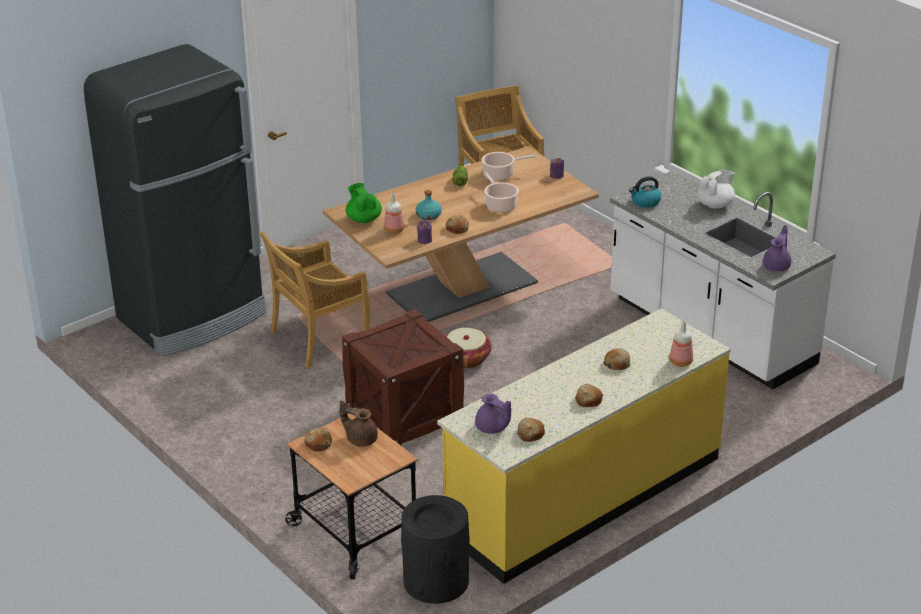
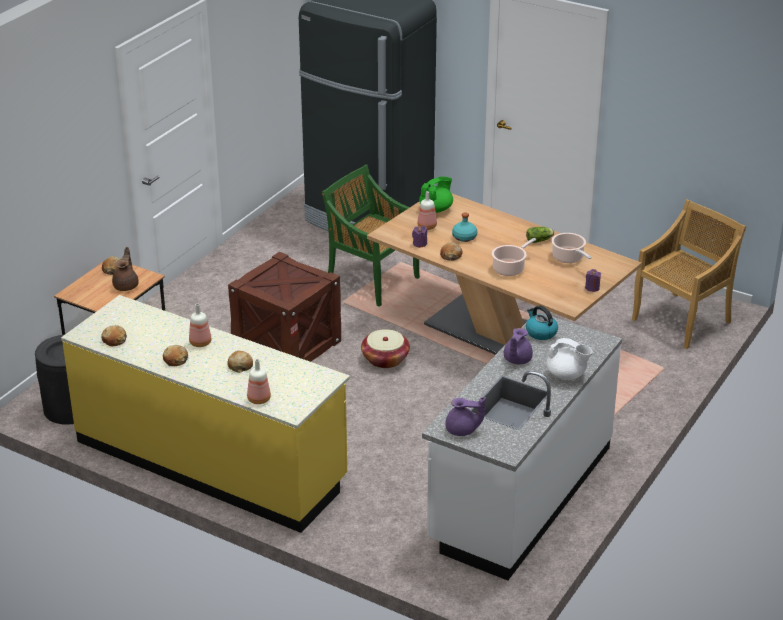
camera: 70 degrees right, 0 degrees up
(319, 339) = (371, 281): beige chair -> green chair
(492, 428) = (116, 321): purple teapot -> purple teapot (516, 360)
(564, 381) = (201, 343): none -> bottle

